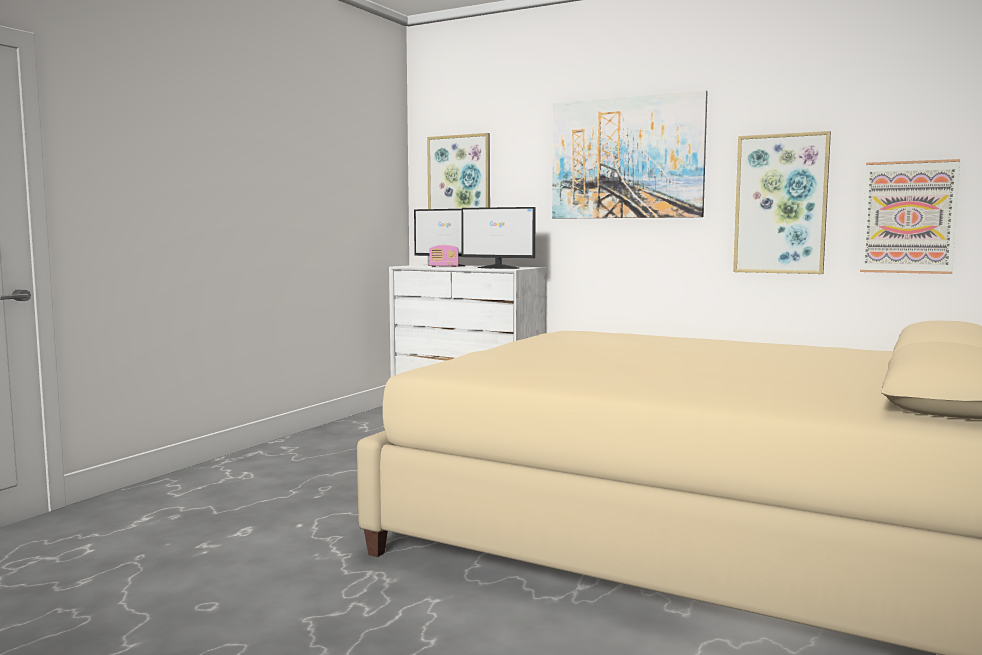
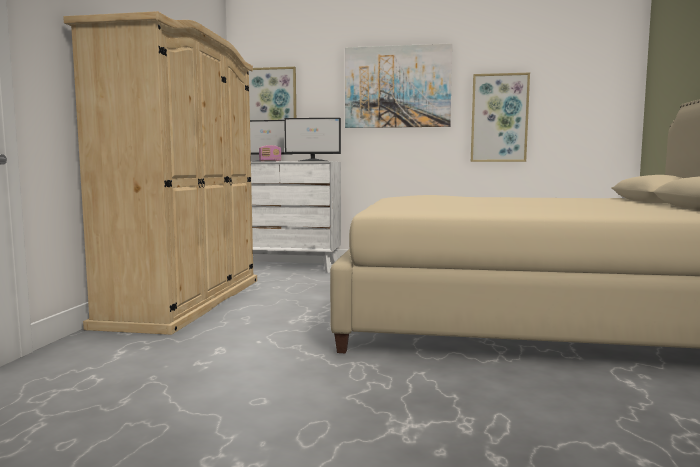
camera: 20 degrees left, 0 degrees up
(285, 455) = (185, 301): none -> beige wardrobe
(908, 217) = (574, 126): picture -> none

